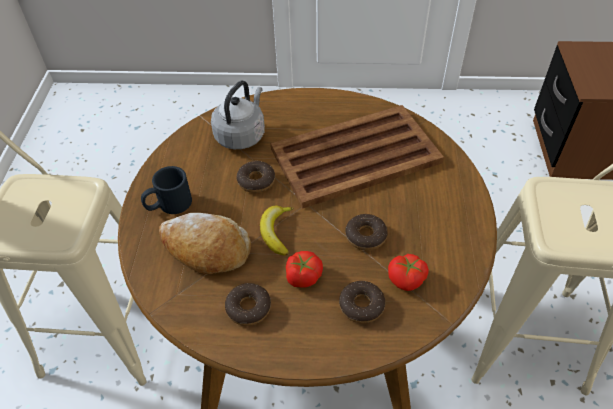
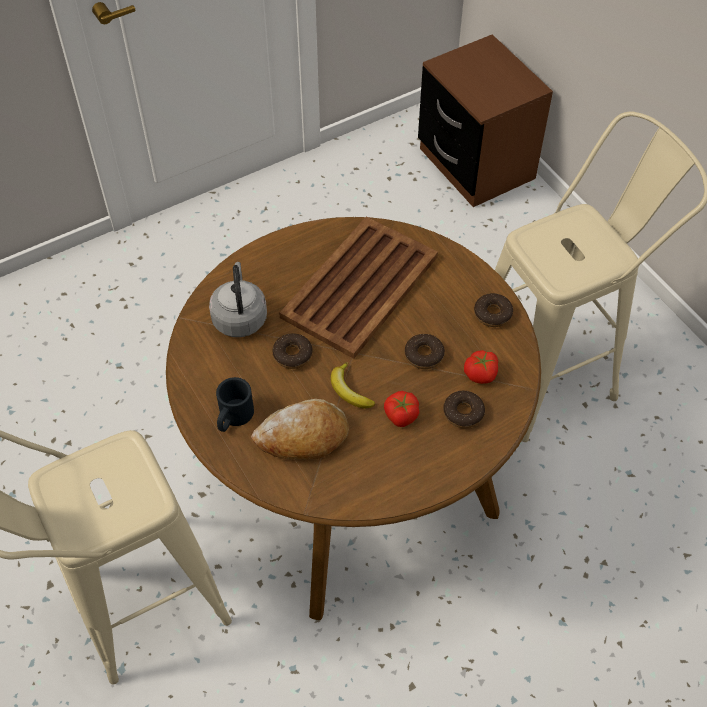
camera: 35 degrees left, 5 degrees up
(248, 308) = (379, 464): donut -> donut (492, 314)

